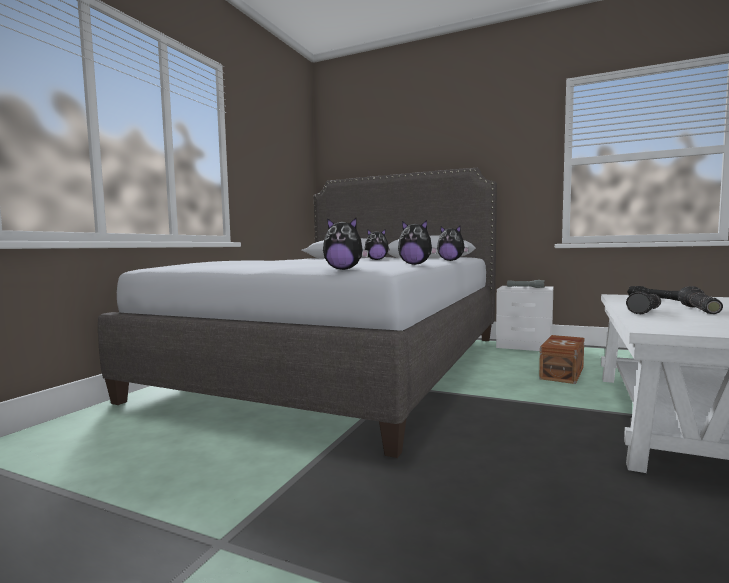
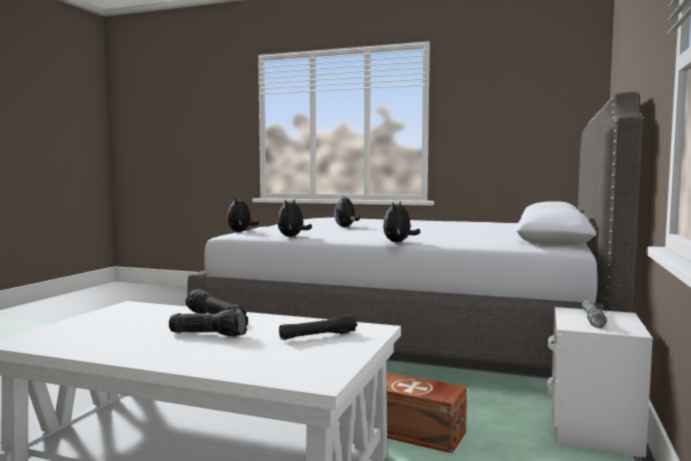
camera: 85 degrees right, 0 degrees up
(376, 260) = (445, 232): plush toy -> plush toy (346, 227)

